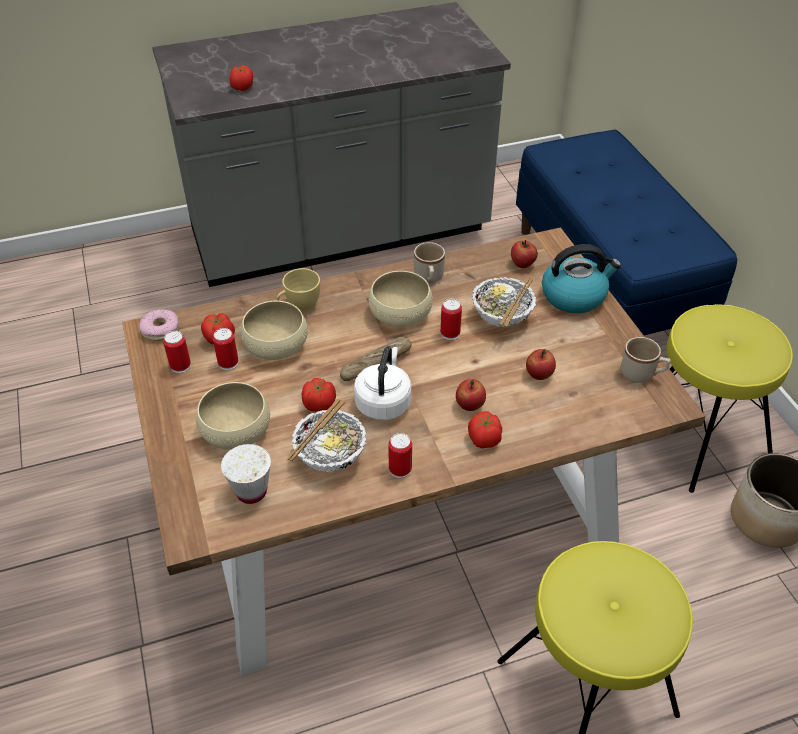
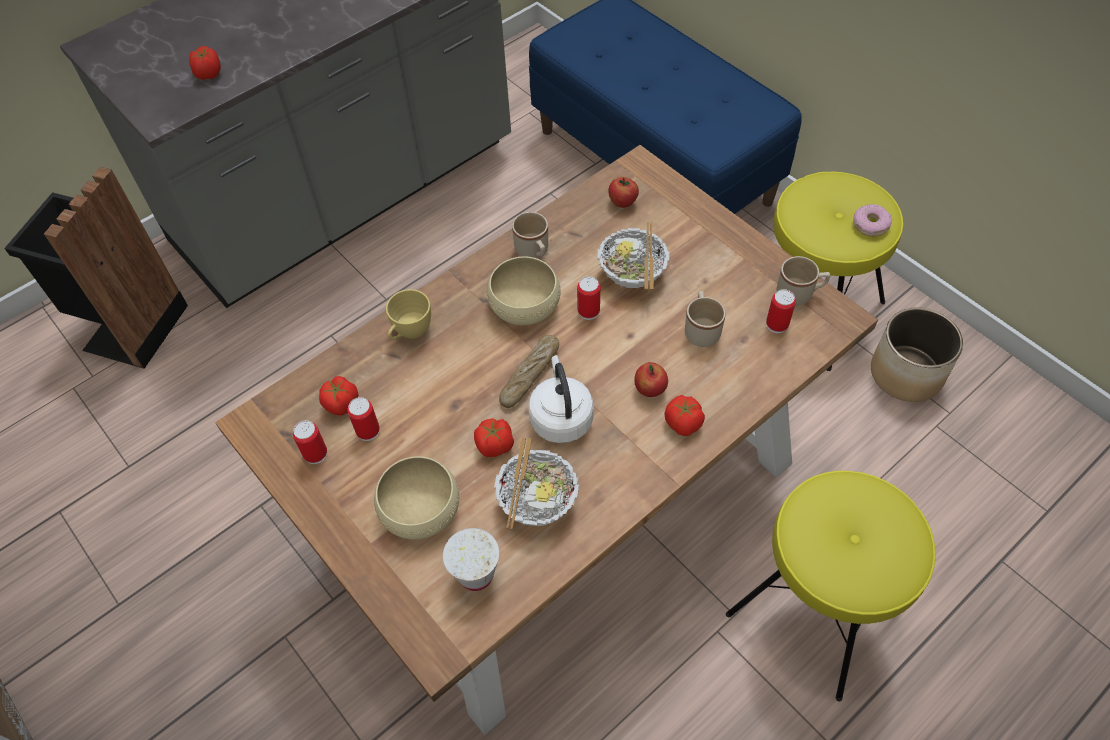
camera: 20 degrees left, 10 degrees up
(134, 279) = (131, 327): none -> black trash can
(160, 330) = (267, 417): donut -> donut (870, 224)
(276, 344) = (409, 389): beige bowl -> none
(400, 469) = (616, 489): can -> can (777, 324)
(539, 375) = (701, 329): apple -> beige mug
(574, 295) = (693, 223): kettle -> none

